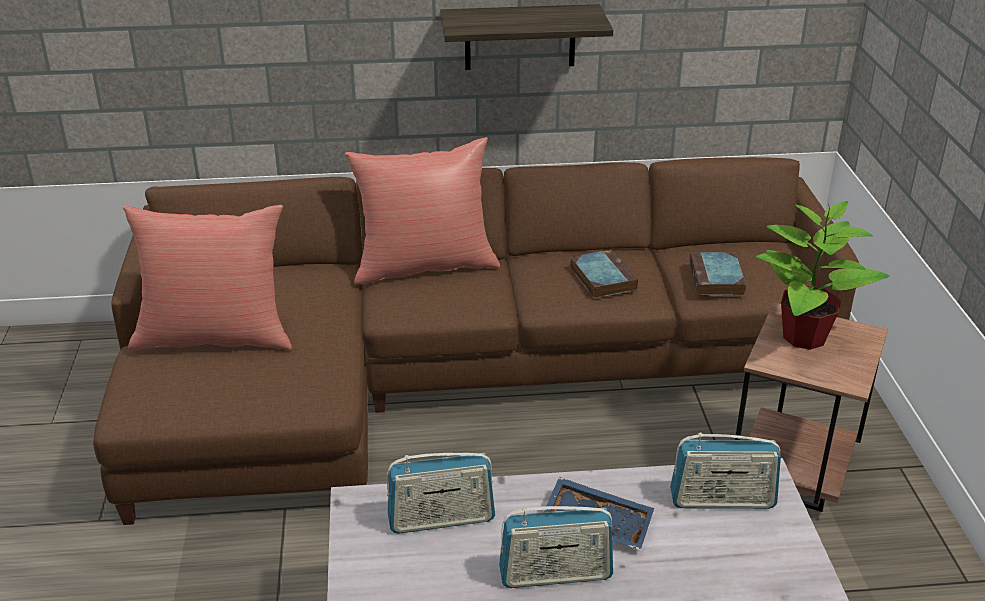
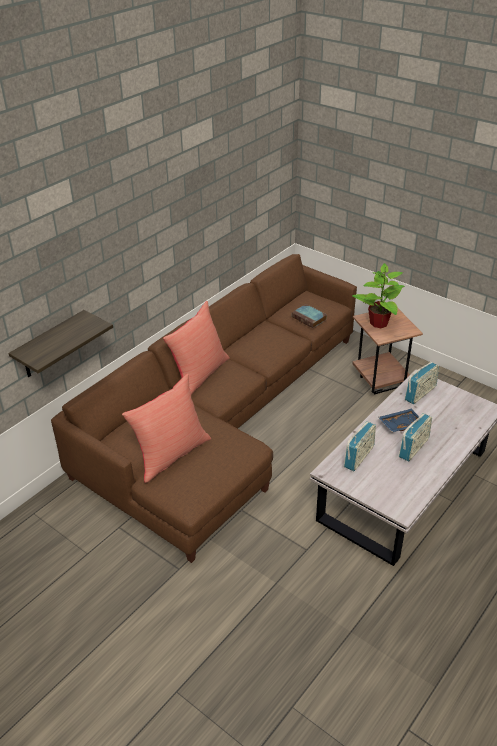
camera: 45 degrees left, 5 degrees up
(520, 37) = (191, 247): shelf -> shelf (50, 345)
(601, 278) = (272, 340): book -> none

